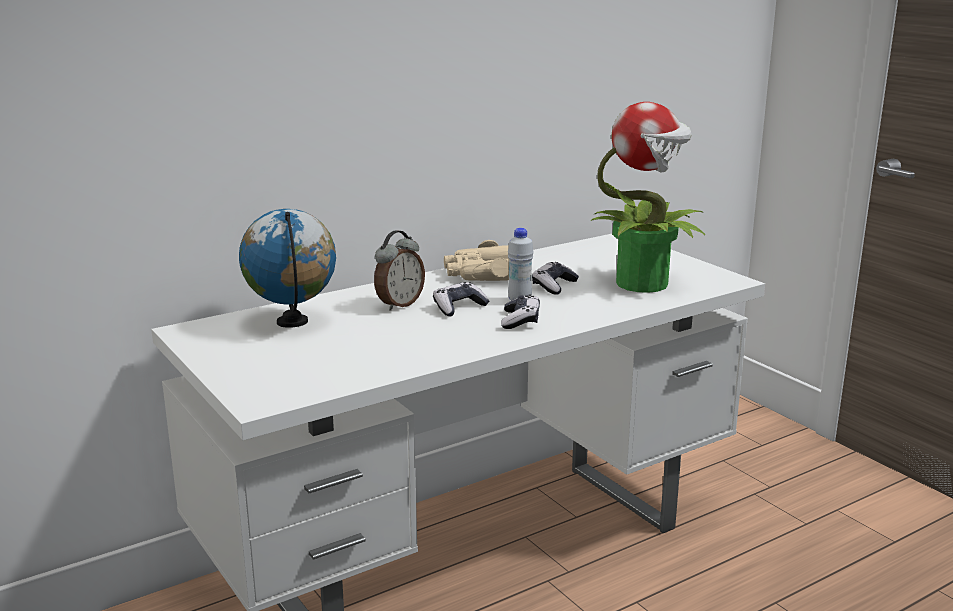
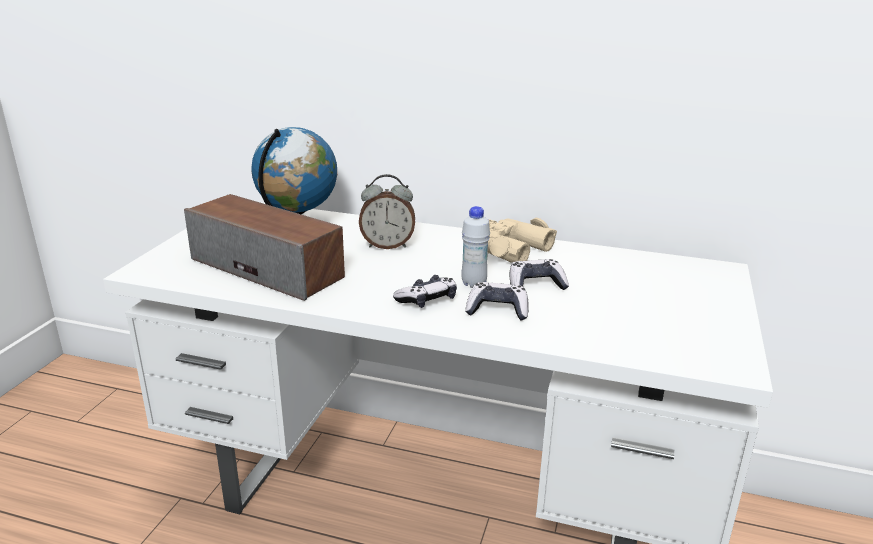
camera: 50 degrees right, 5 degrees up
(358, 354) = (267, 268): none -> speaker
(459, 307) = (417, 267): game controller -> game controller (497, 310)
(643, 283) = (625, 322): potted plant -> none

